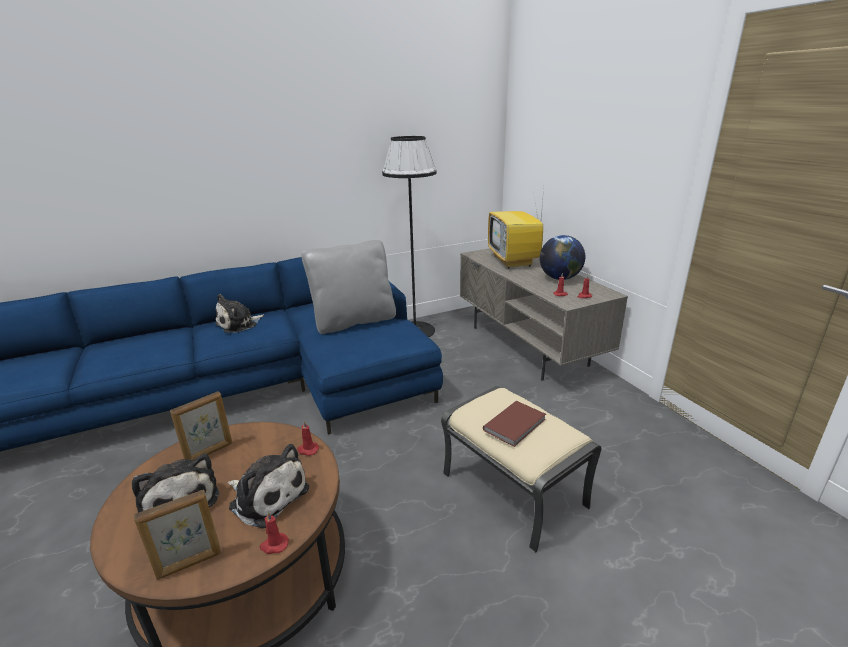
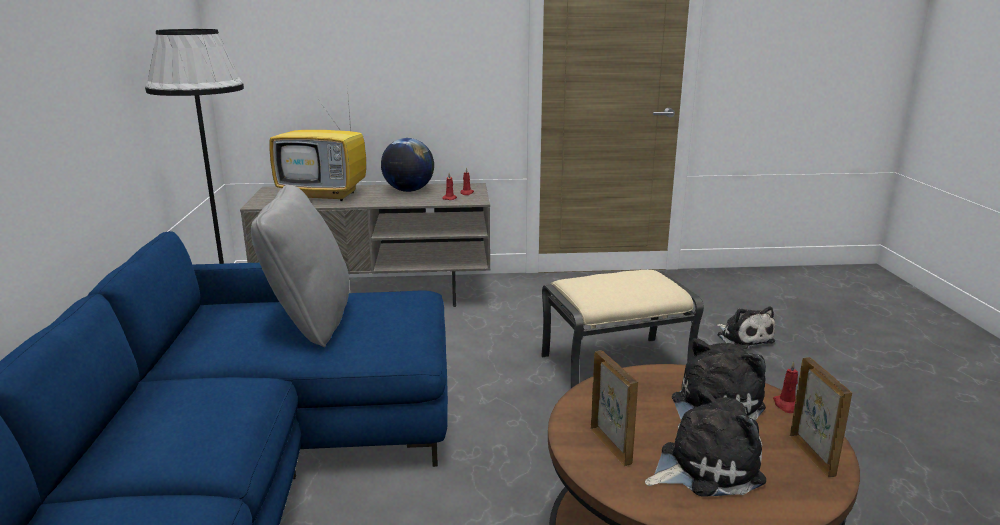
camera: 70 degrees left, 5 degrees down
(239, 324) = (167, 420): plush toy -> plush toy (743, 338)
(307, 450) = (636, 377): red candle -> none
(516, 425) = (629, 285): brown book -> none

